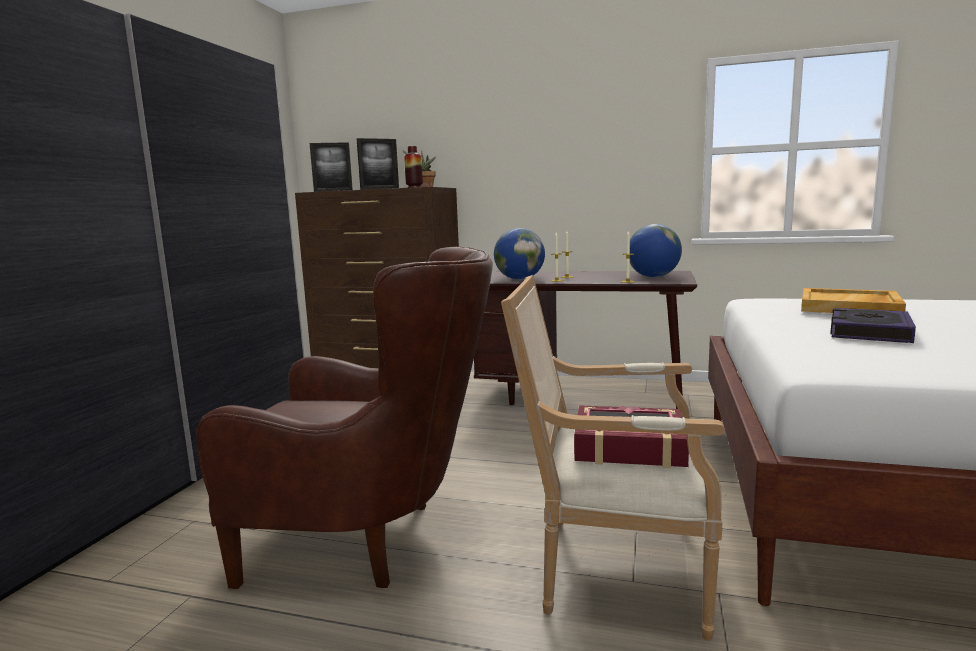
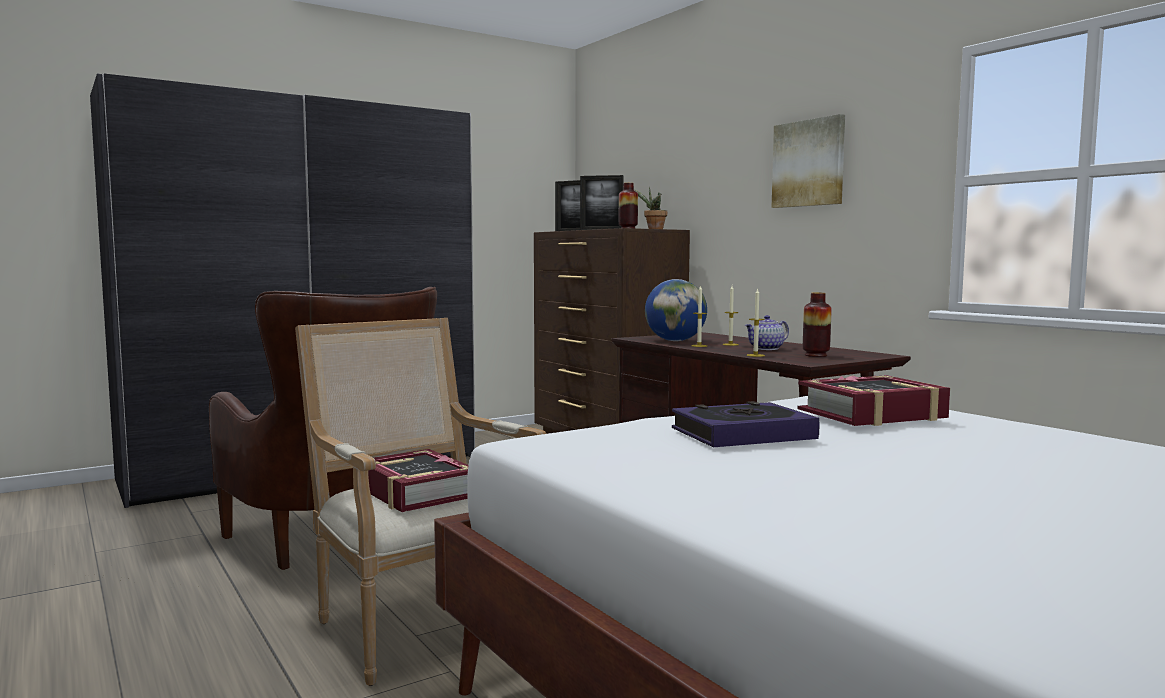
camera: 40 degrees right, 5 degrees down
(578, 135) = (809, 163): none -> picture
(604, 276) = (766, 349): none -> teapot
(653, 277) = (815, 355): globe -> vase
(850, 306) = (872, 414): beige tray -> book

